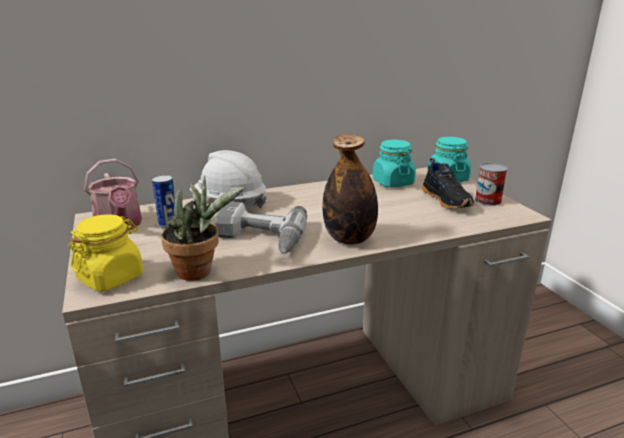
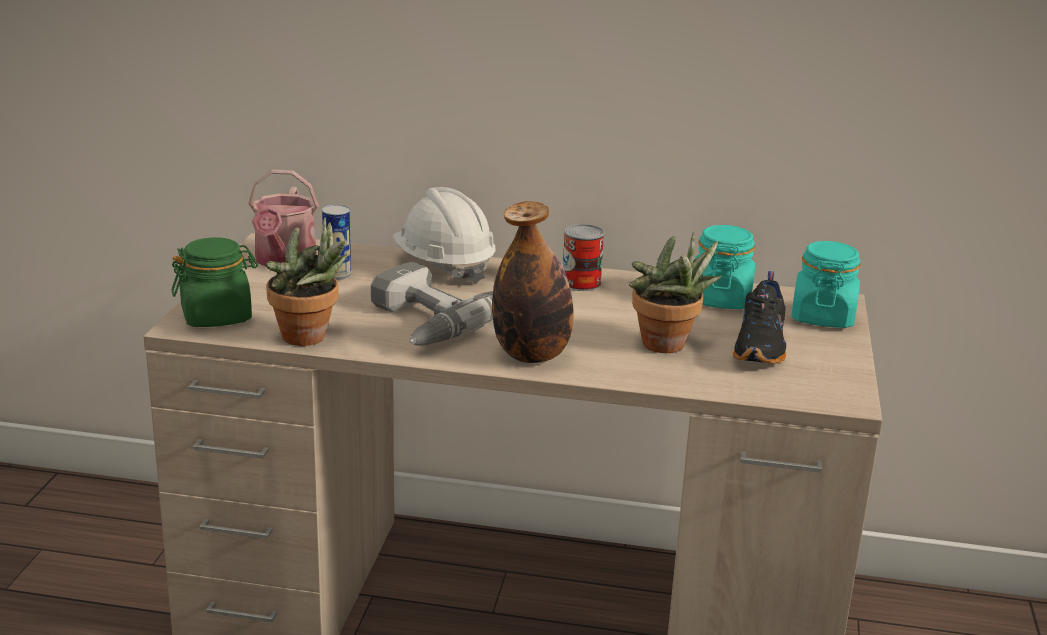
camera: 30 degrees right, 0 degrees up
(111, 277) = (217, 316): yellow jar -> green jar
(407, 213) = (667, 347): none -> potted plant
(488, 200) = (828, 366): can -> can (581, 283)

